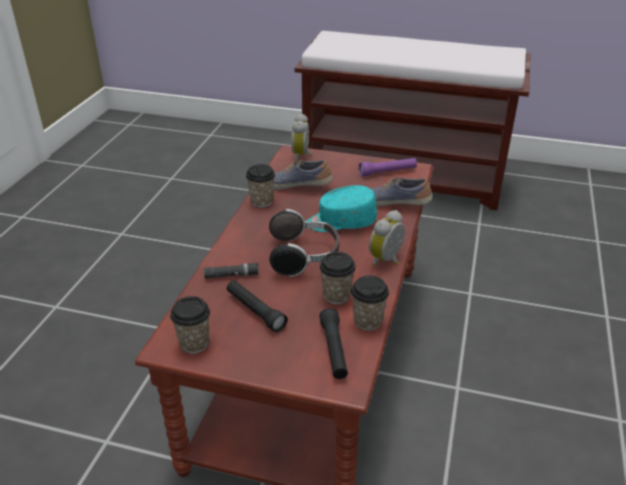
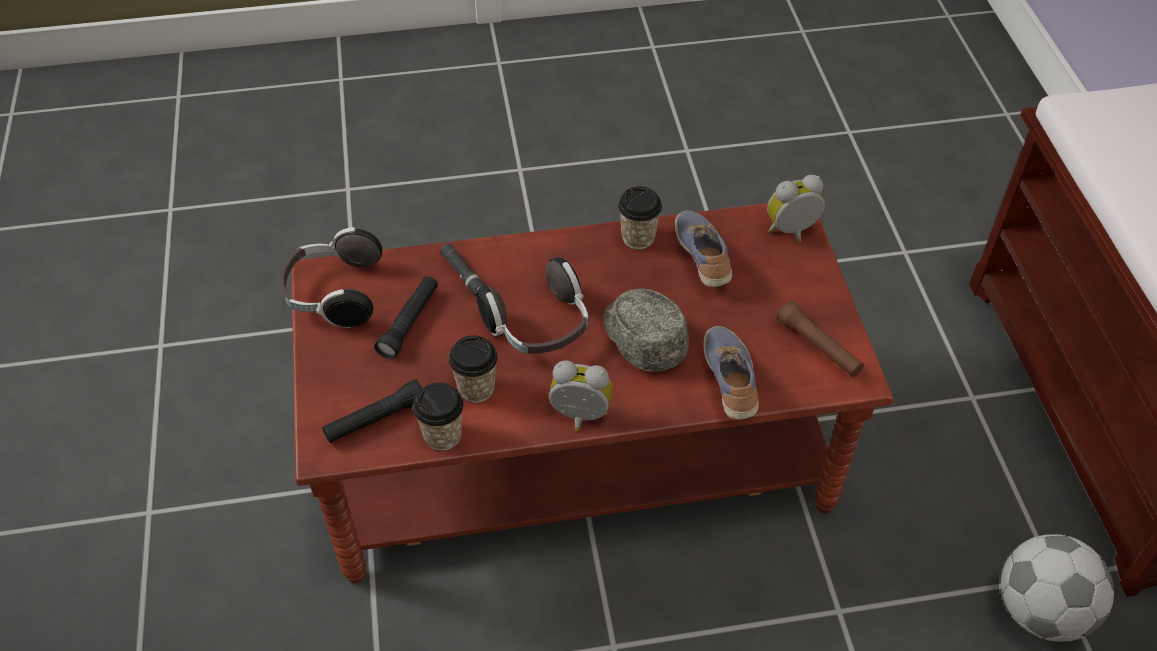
camera: 65 degrees right, 15 degrees up
(194, 343) = (333, 294): cup -> headphones
(341, 222) = (642, 338): turquoise cap -> grey cap
(387, 172) = (818, 347): purple flashlight -> brown flashlight
(495, 234) = (1041, 611): none -> football

